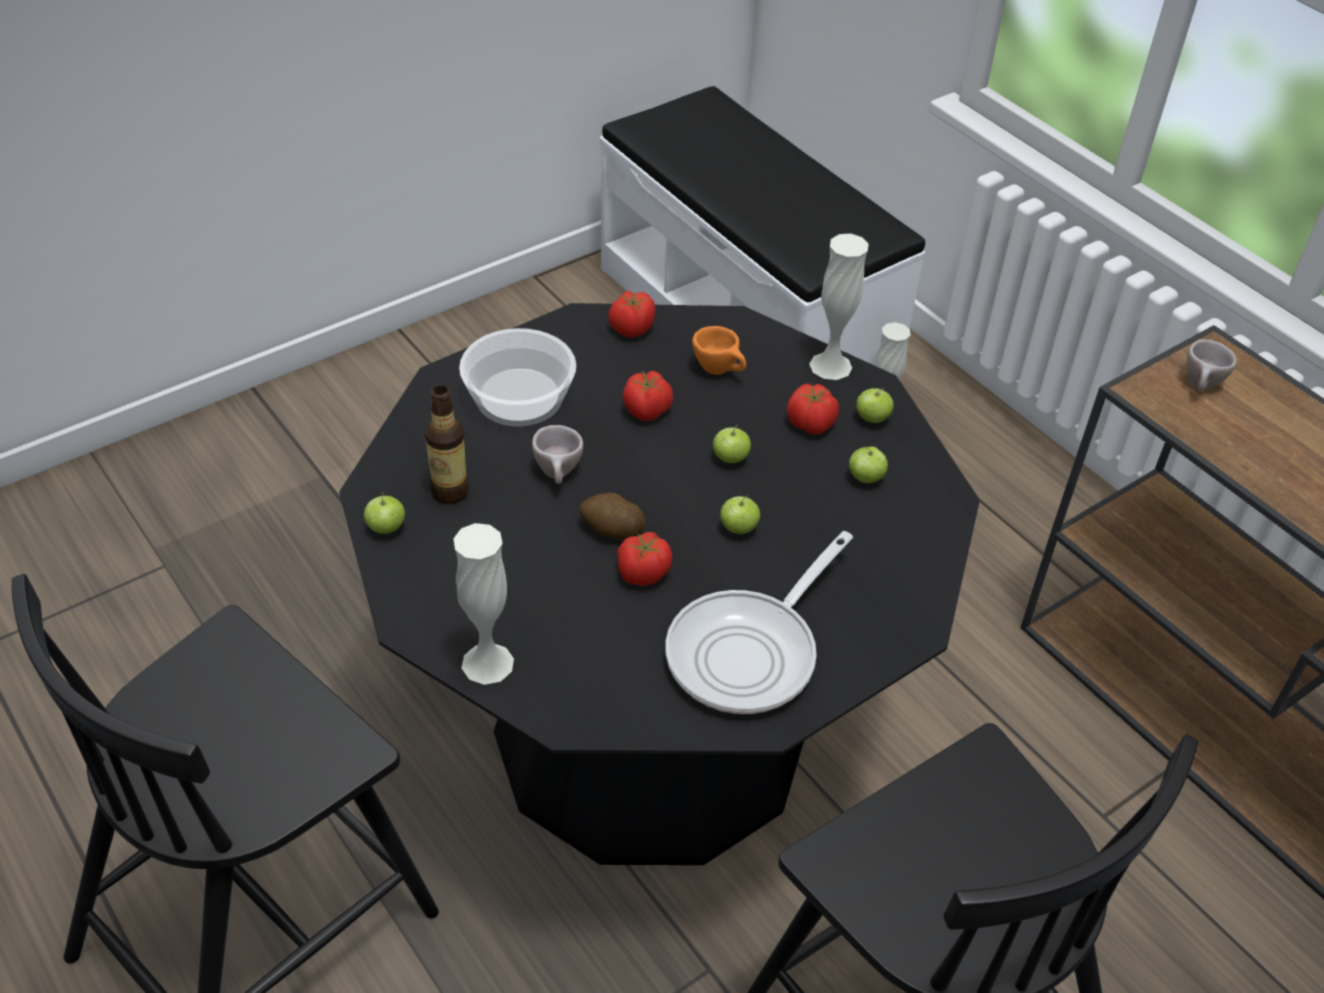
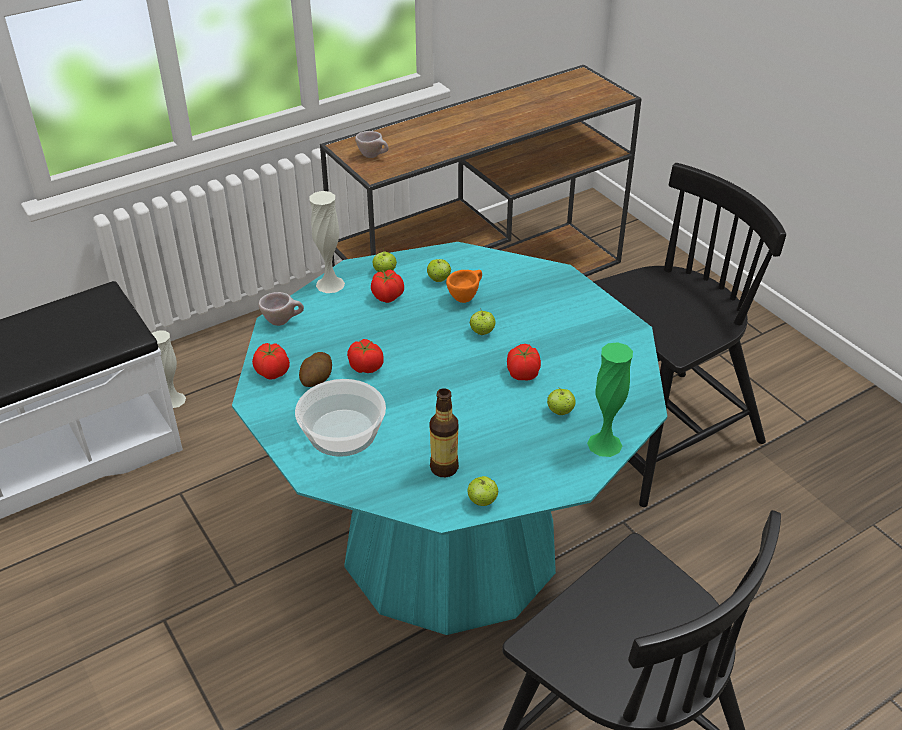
camera: 85 degrees left, 5 degrees down
(487, 663) = (604, 444): white vase -> green vase
(559, 475) = (430, 411): beige cup -> beige cup (283, 321)
(611, 530) = (483, 387): potato -> potato (316, 380)
(650, 733) = (451, 543): black dining table -> turquoise dining table
(720, 370) = (327, 332): orange cup -> orange cup (466, 297)
(730, 458) = (418, 332): apple -> apple (560, 412)
(750, 652) = (583, 334): frying pan -> none

